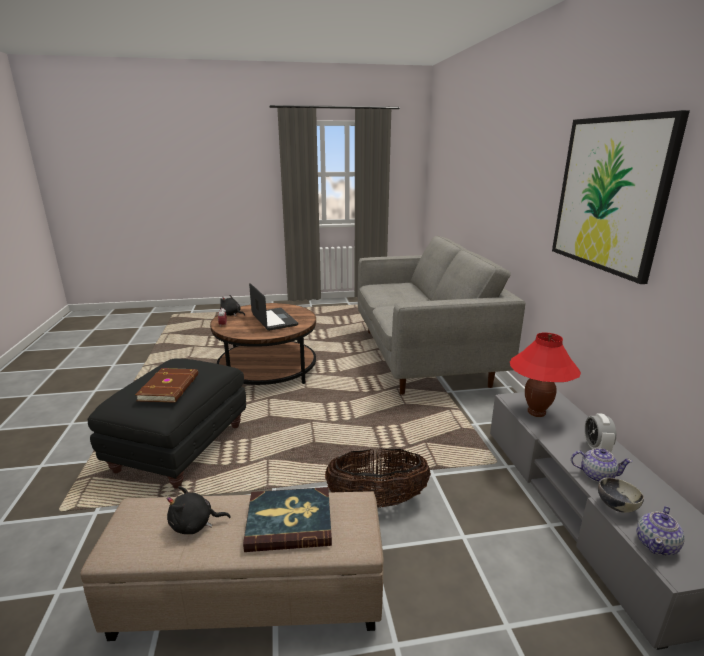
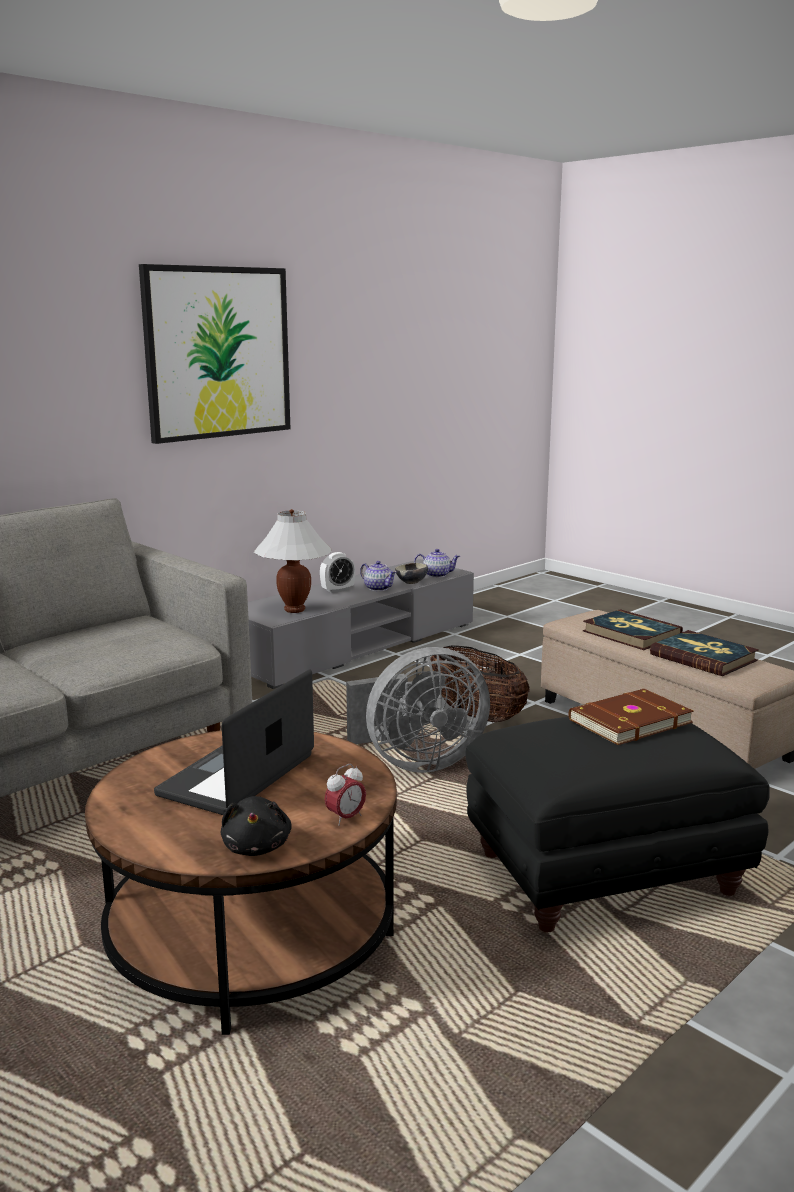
camera: 125 degrees left, 5 degrees down
(195, 524) = (703, 657): black plush toy -> book
(337, 445) = (417, 762): none -> grey fan
(536, 413) = (294, 610): red table lamp -> white table lamp
(596, 475) = (378, 588): teapot -> teapot turned 150 degrees clockwise

